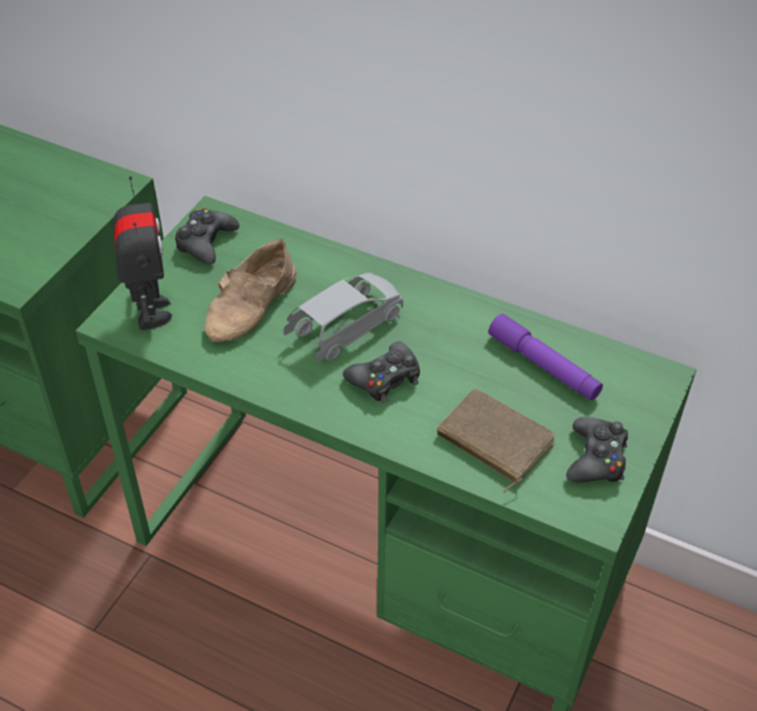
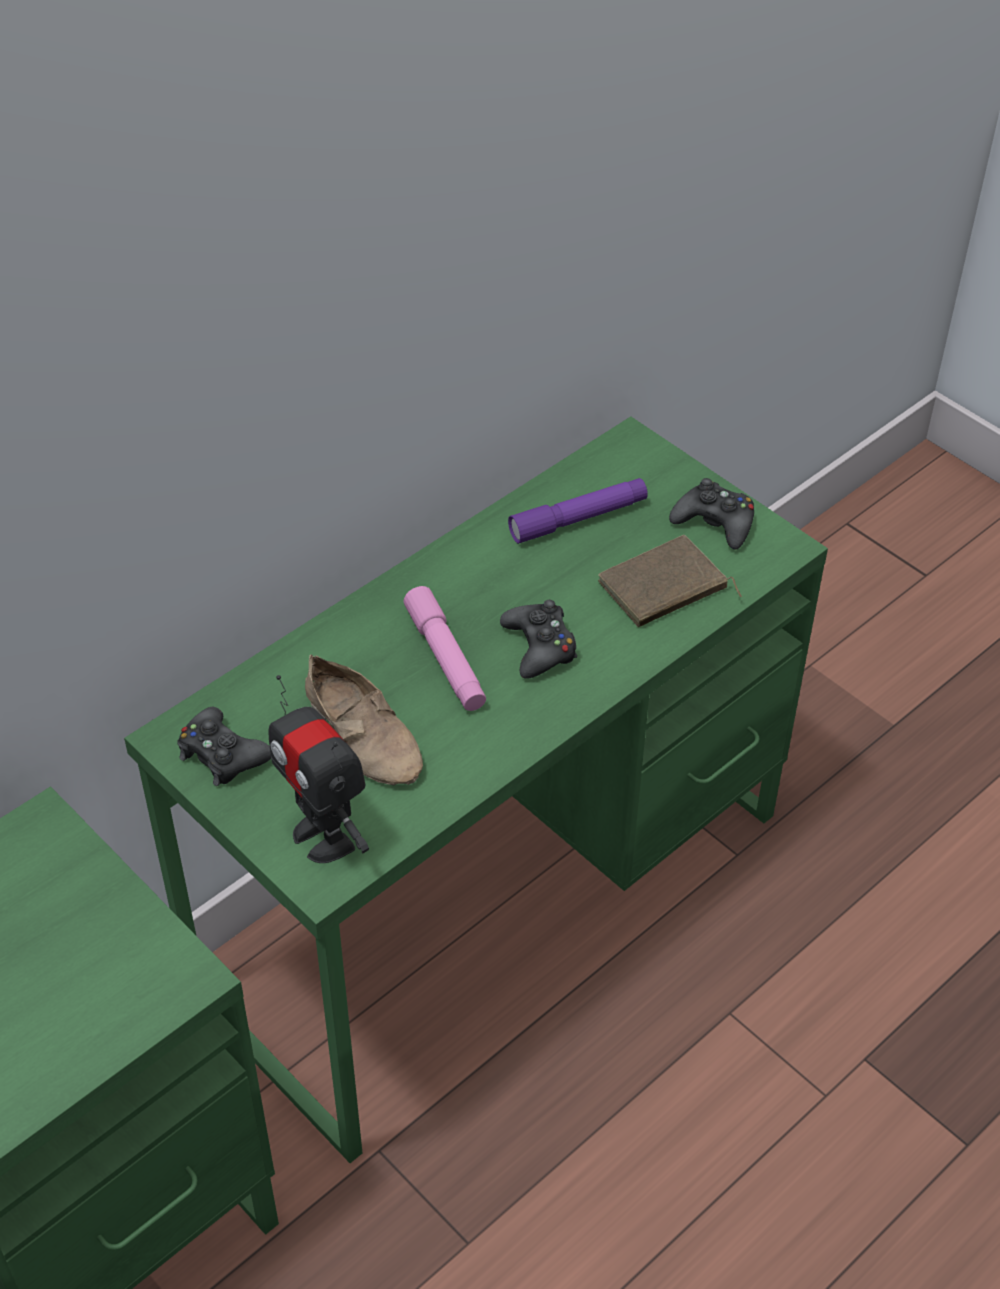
camera: 70 degrees left, 0 degrees up
(151, 312) = (324, 837): toy robot -> toy robot turned 135 degrees counterclockwise
(346, 328) = (445, 658): grey toy car -> pink flashlight

